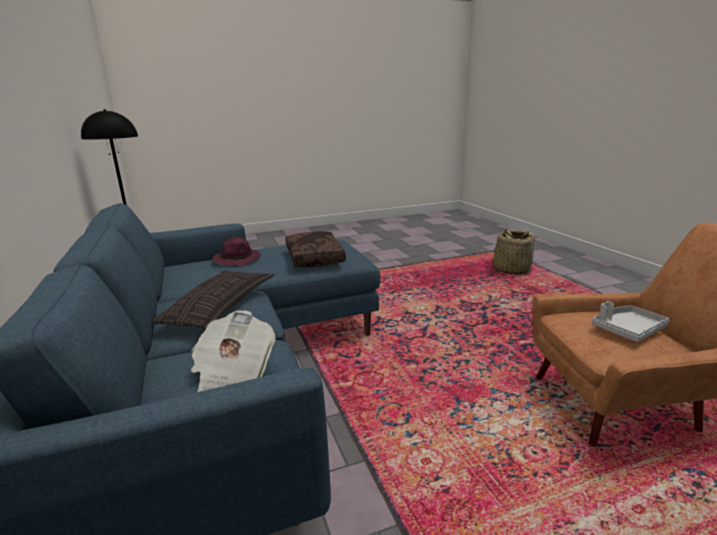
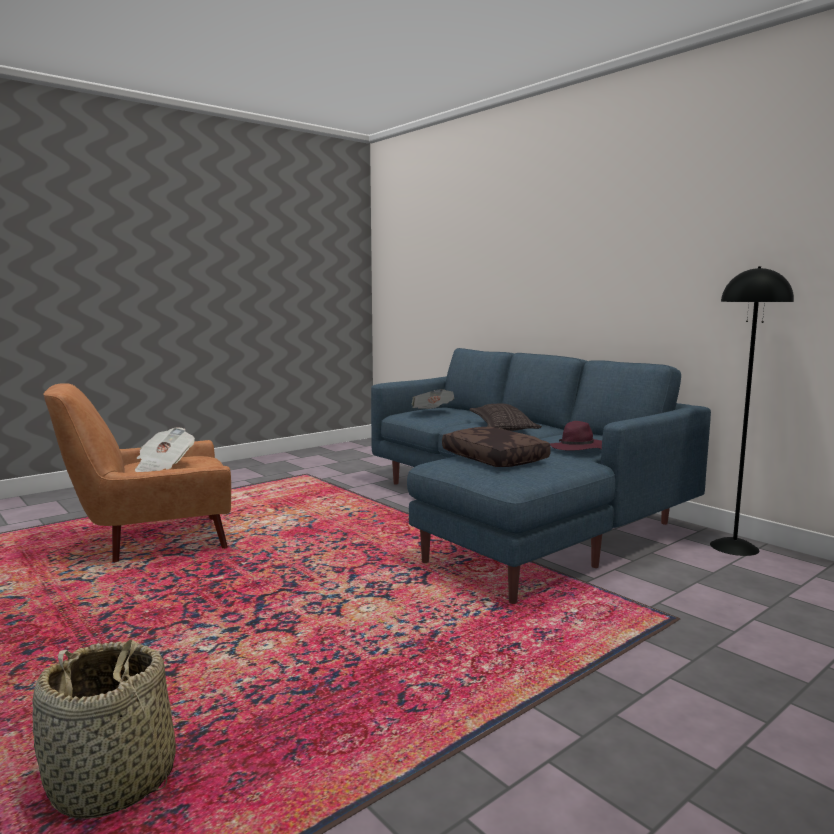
camera: 160 degrees right, 10 degrees down
(628, 330) = (163, 466): grey tray -> newspaper

